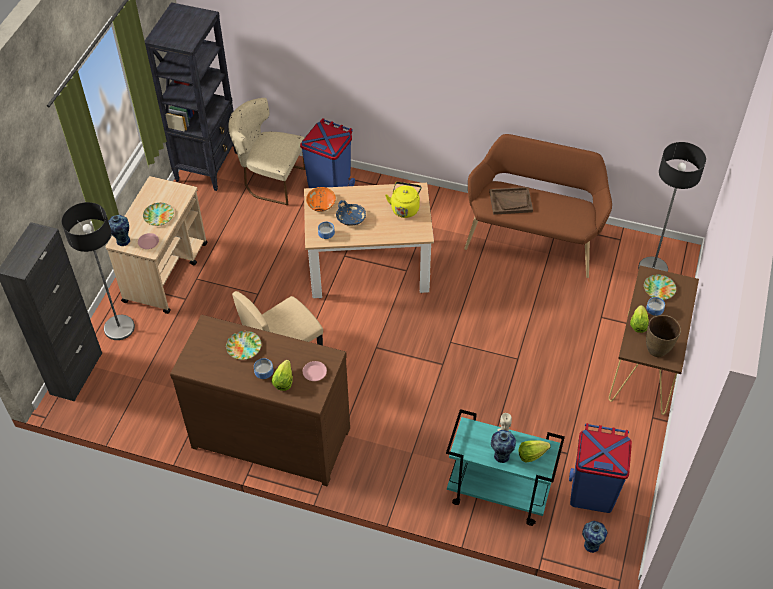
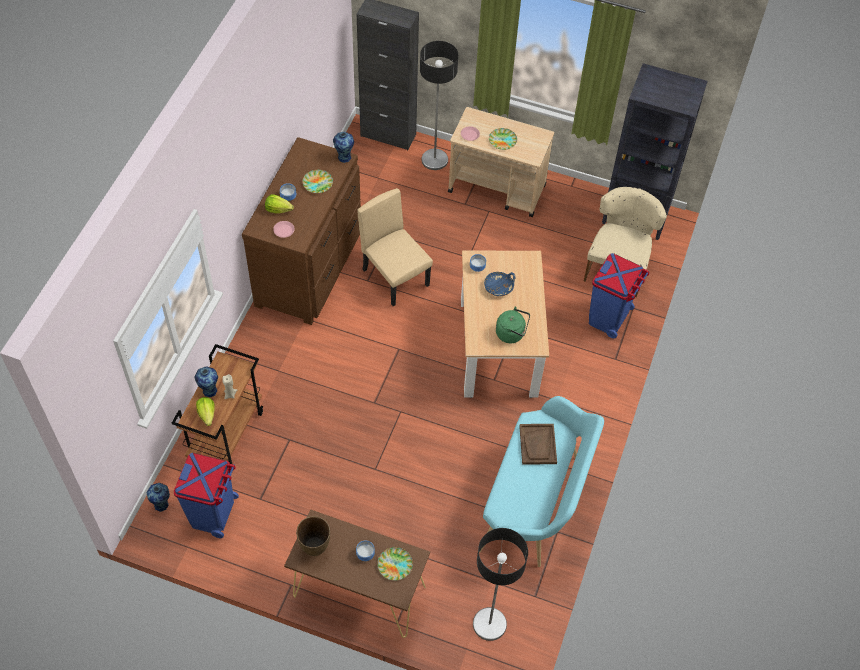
camera: 90 degrees right, 5 degrees up
(122, 241) = (472, 117): vase -> vase (344, 157)
(321, 204) = (519, 263): orange bowl -> none
(405, 208) = (512, 333): yellow kettle -> green kettle
(497, 494) = (226, 434): turquoise cart -> brown cart
(533, 239) = (535, 503): brown bench -> turquoise bench
(638, 324) = (348, 535): lettuce -> none

